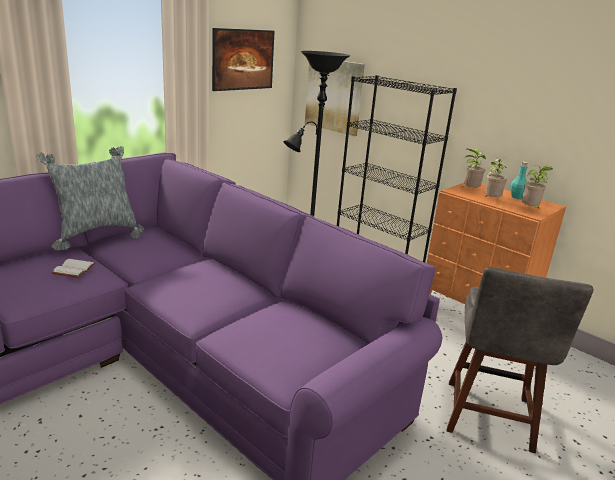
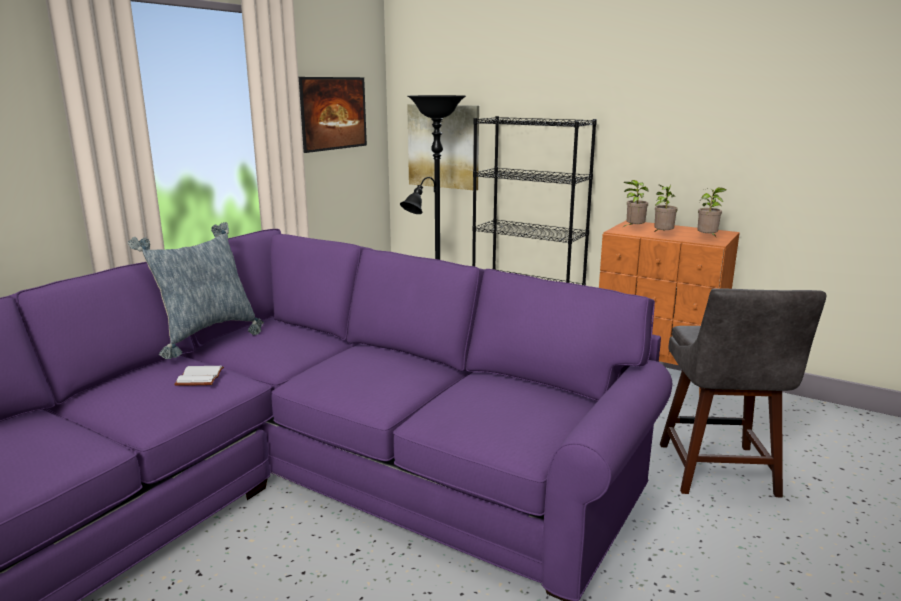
camera: 10 degrees left, 5 degrees down
(516, 197) = (684, 229): turquoise bottle -> none

